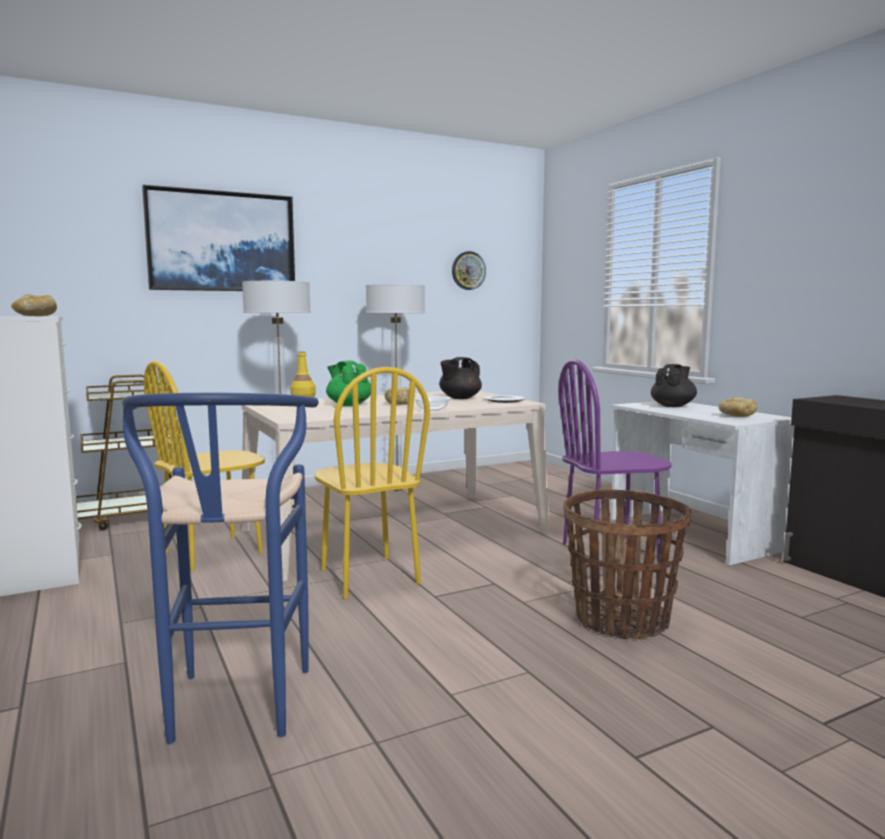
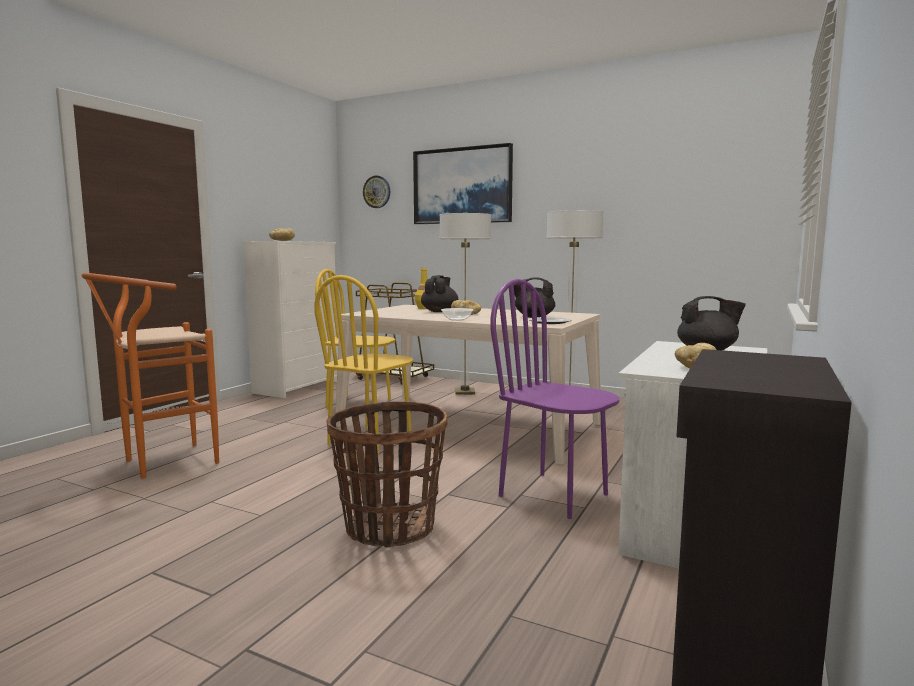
camera: 55 degrees right, 0 degrees up
(235, 713) = (162, 463): blue stool -> orange stool
(349, 404) = (439, 311): green teapot -> black teapot
(468, 270) = (691, 191): wall clock -> wall clock (377, 192)

